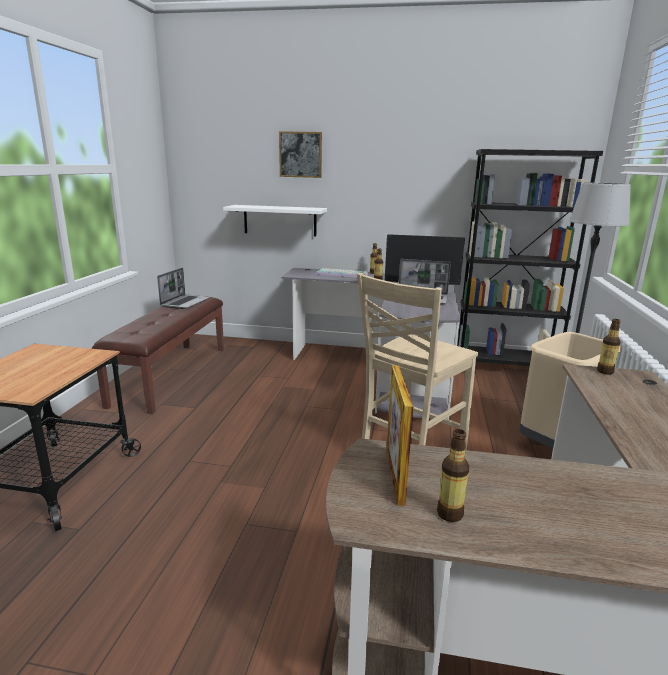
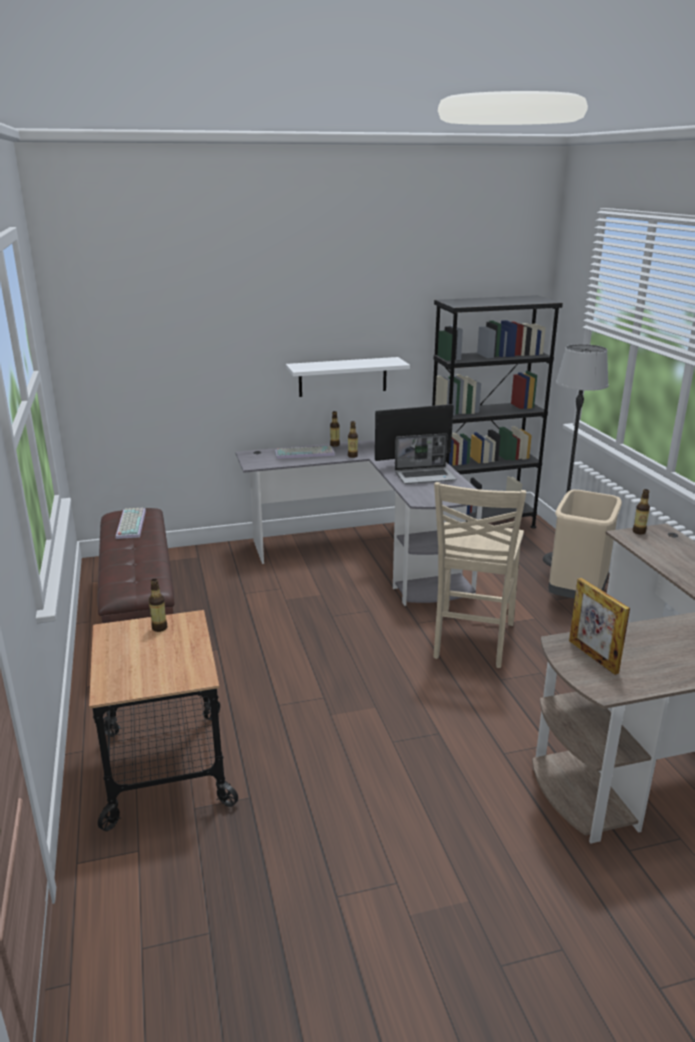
camera: 25 degrees left, 5 degrees up
(185, 302) = (130, 523): laptop -> keyboard
(280, 220) = (212, 397): white shelf -> white shelf (343, 377)
(300, 154) = (235, 316): picture -> none
(449, 514) = (646, 670): bottle -> bottle (159, 628)

